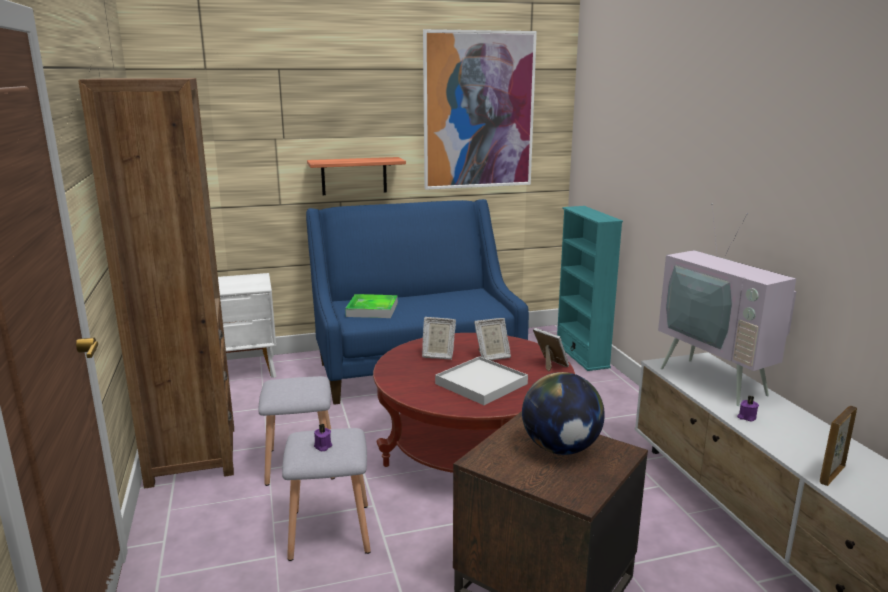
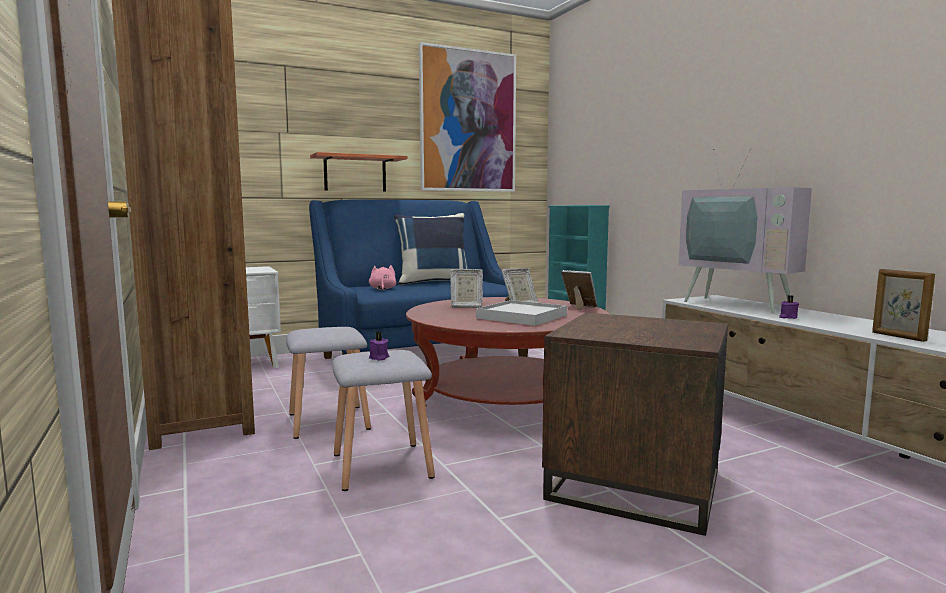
camera: 10 degrees left, 10 degrees down
(372, 309) = (382, 289): tray -> pink plush toy
(430, 294) = (434, 282): none -> blue pillow
(560, 448) = (645, 325): globe -> none
(831, 474) = (898, 336): picture frame -> picture frame turned 60 degrees counterclockwise

